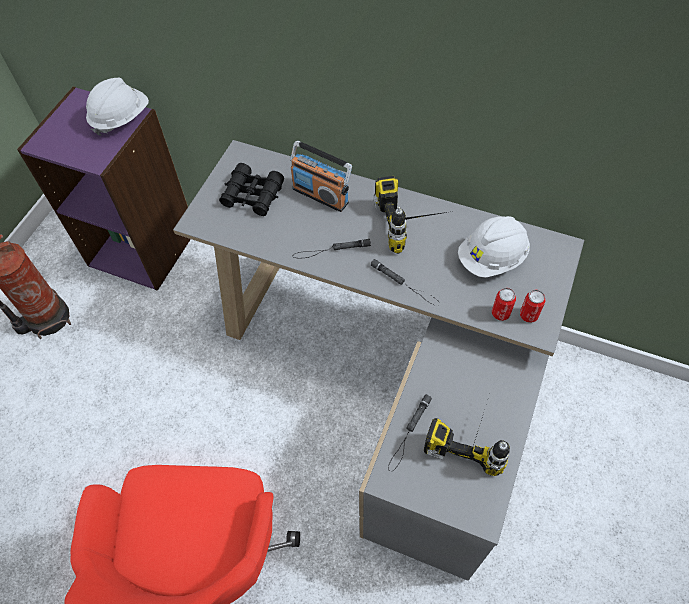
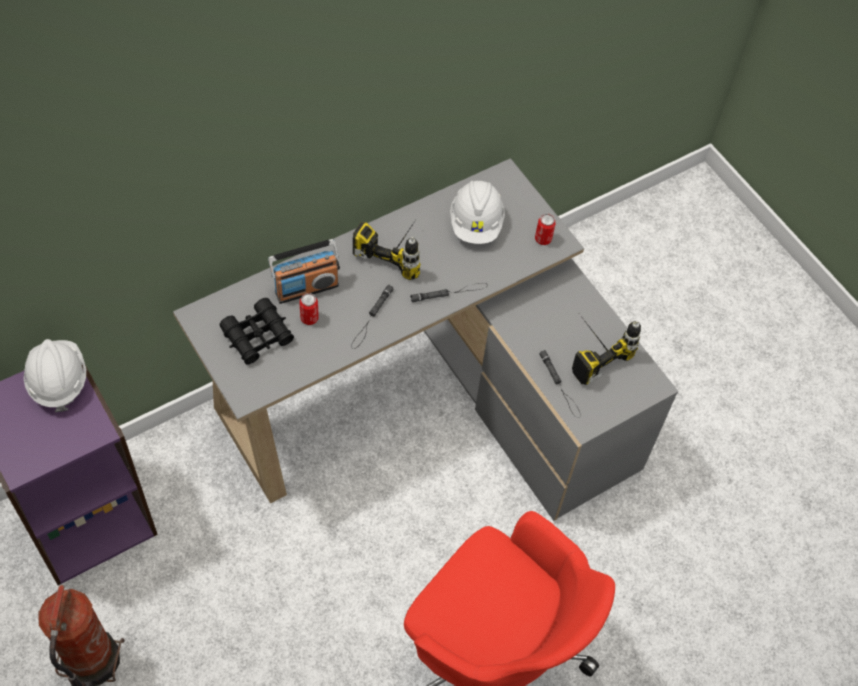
camera: 60 degrees left, 0 degrees up
(500, 313) = (527, 254): can -> can (309, 318)

